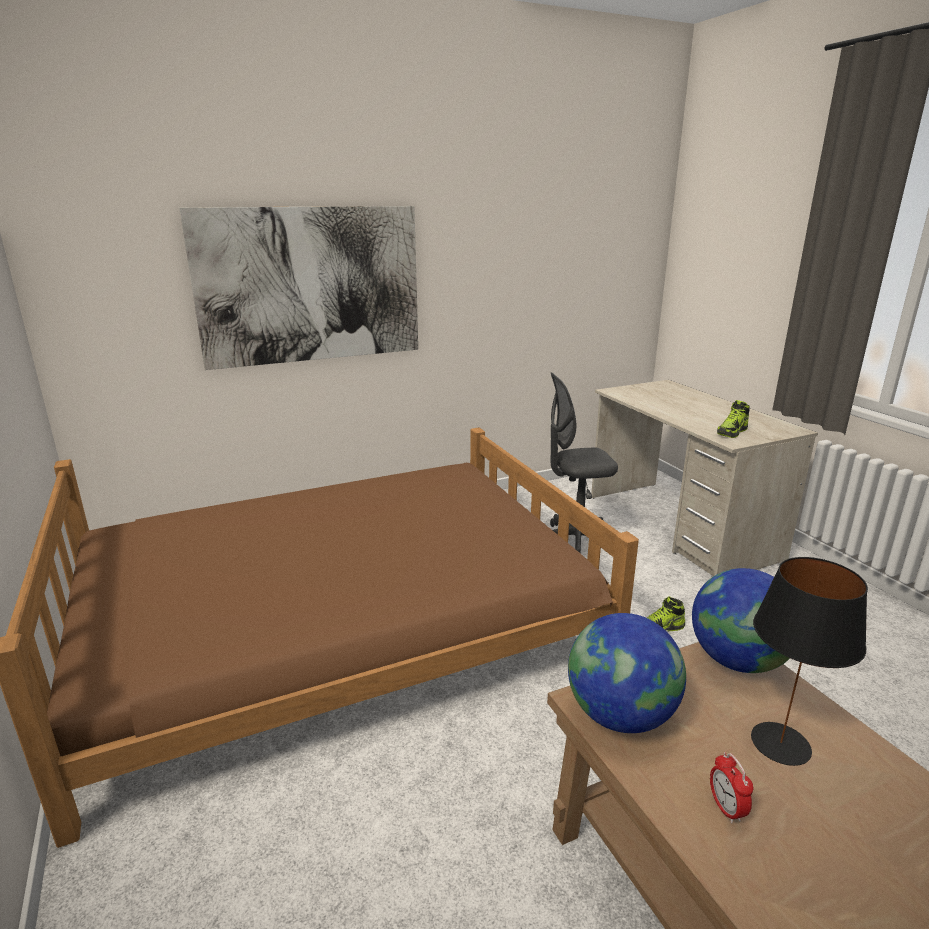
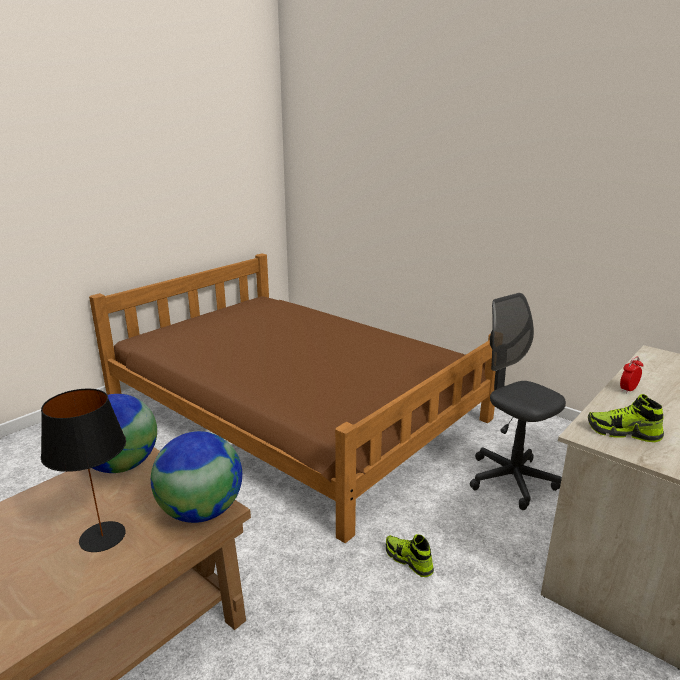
camera: 65 degrees right, 0 degrees up
(310, 285) = (419, 176): picture -> none
(726, 808) = (39, 514): alarm clock -> alarm clock (628, 390)

